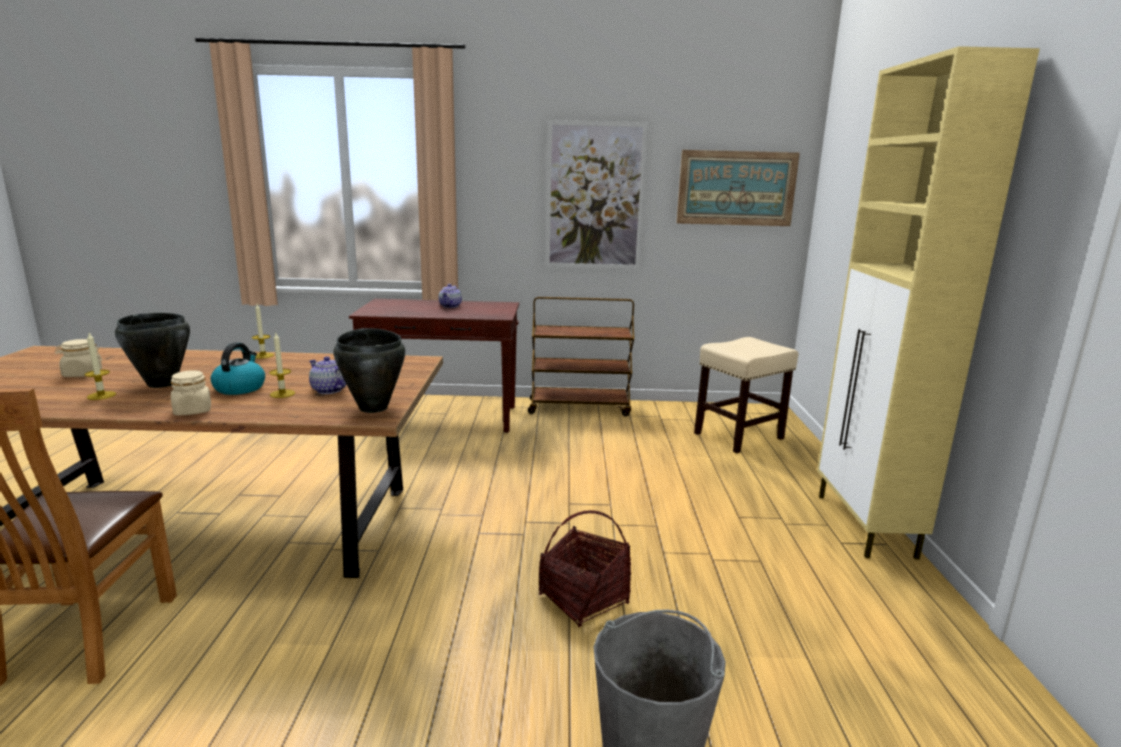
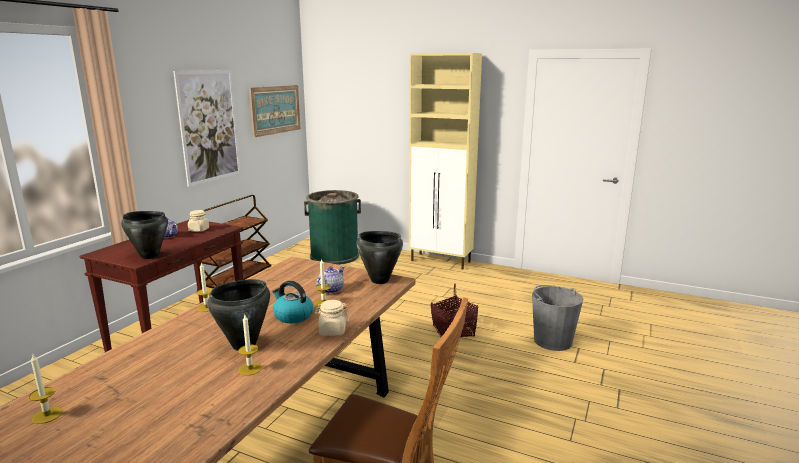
camera: 65 degrees left, 0 degrees up
(48, 358) = (47, 415): none -> candle
(82, 374) = (156, 386): beige jar -> beige jar (199, 230)
(328, 390) = (331, 290): teapot -> teapot turned 150 degrees clockwise
(384, 312) = (149, 256): none -> black cooking pot
(739, 435) = (334, 256): beige stool -> green trash can

